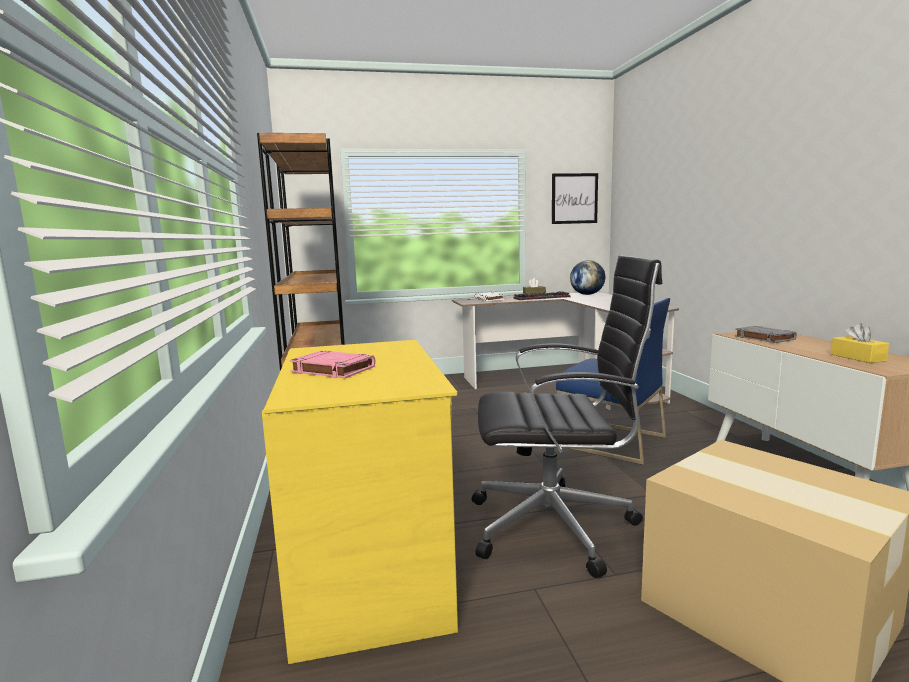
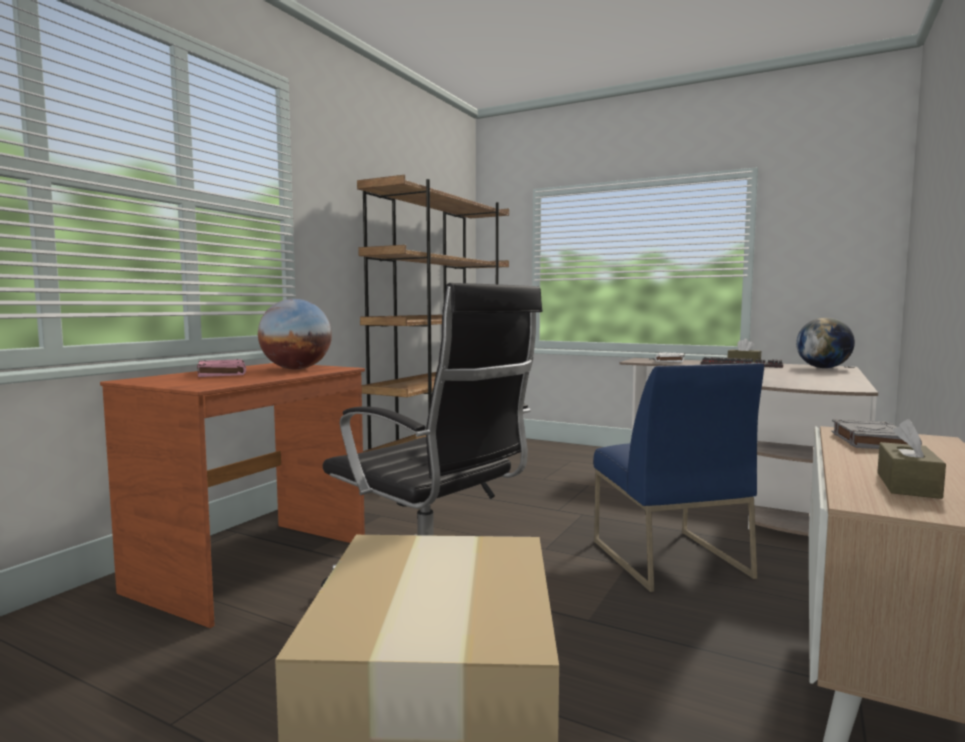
camera: 40 degrees right, 5 degrees down
(371, 351) = (296, 369): none -> globe
(371, 569) = (253, 567): yellow desk -> brown desk
(574, 198) = (837, 229): picture -> none
(858, 357) = (907, 485): yellow tissue box -> brown tissue box

